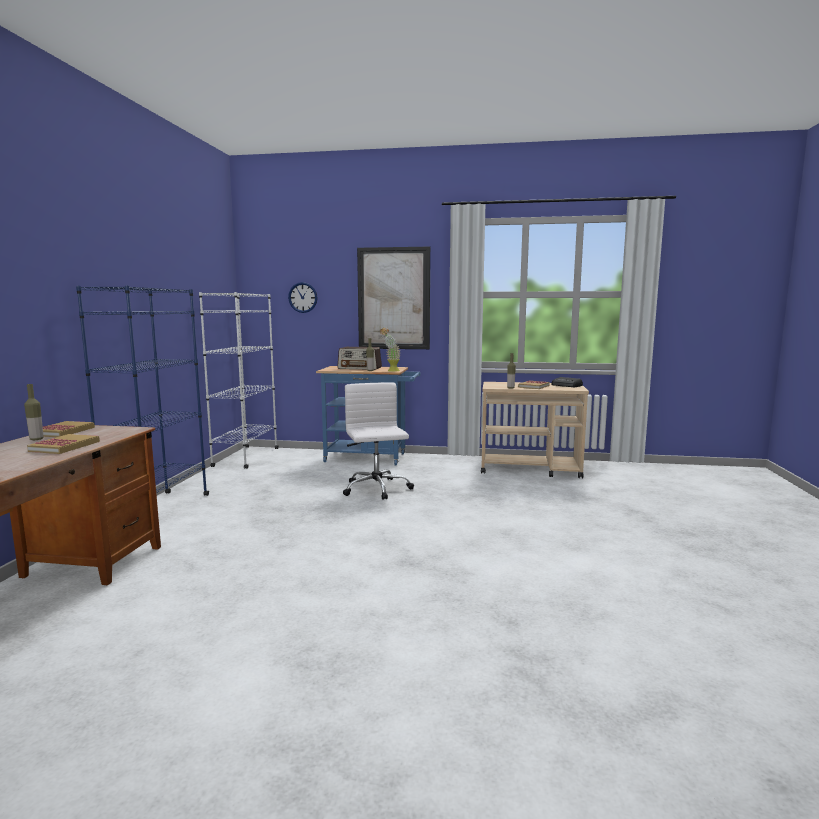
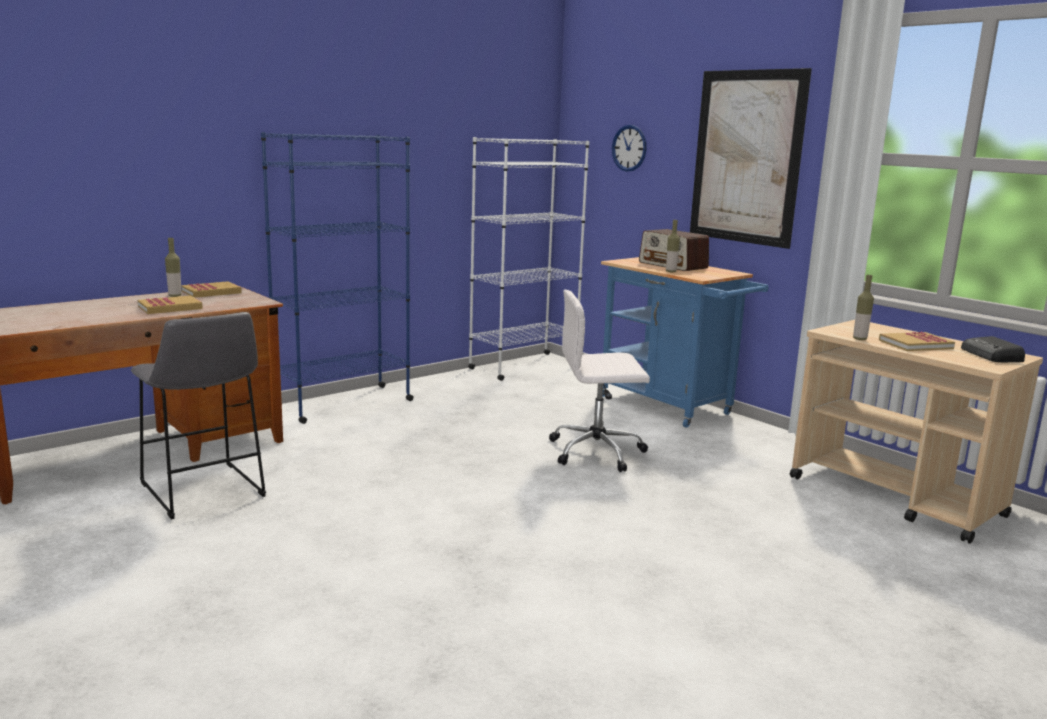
camera: 40 degrees right, 5 degrees up
(162, 600) = (204, 492): none -> grey stool
(377, 489) = (598, 452): white office chair -> white office chair turned 120 degrees counterclockwise
(390, 371) = (697, 276): potted plant -> none

